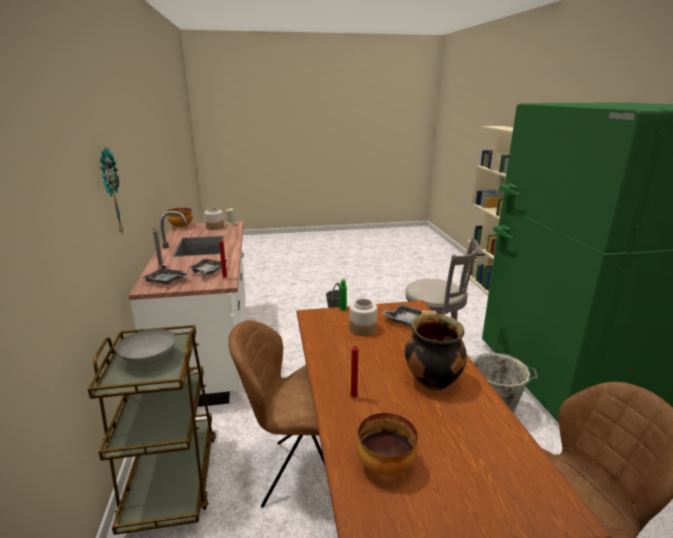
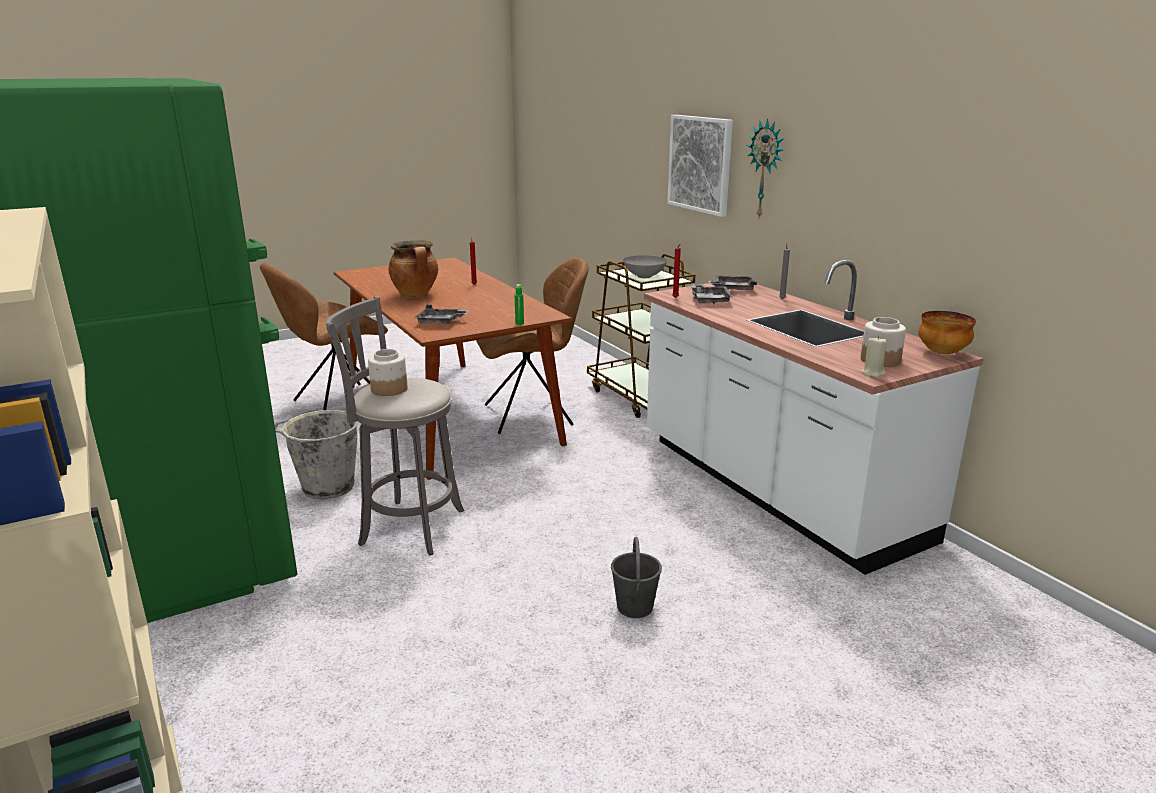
camera: 160 degrees right, 0 degrees up
(74, 224) = (700, 164): none -> picture
(363, 329) = (486, 312): jar -> jar (389, 389)
(384, 466) = (445, 271): bowl -> none

